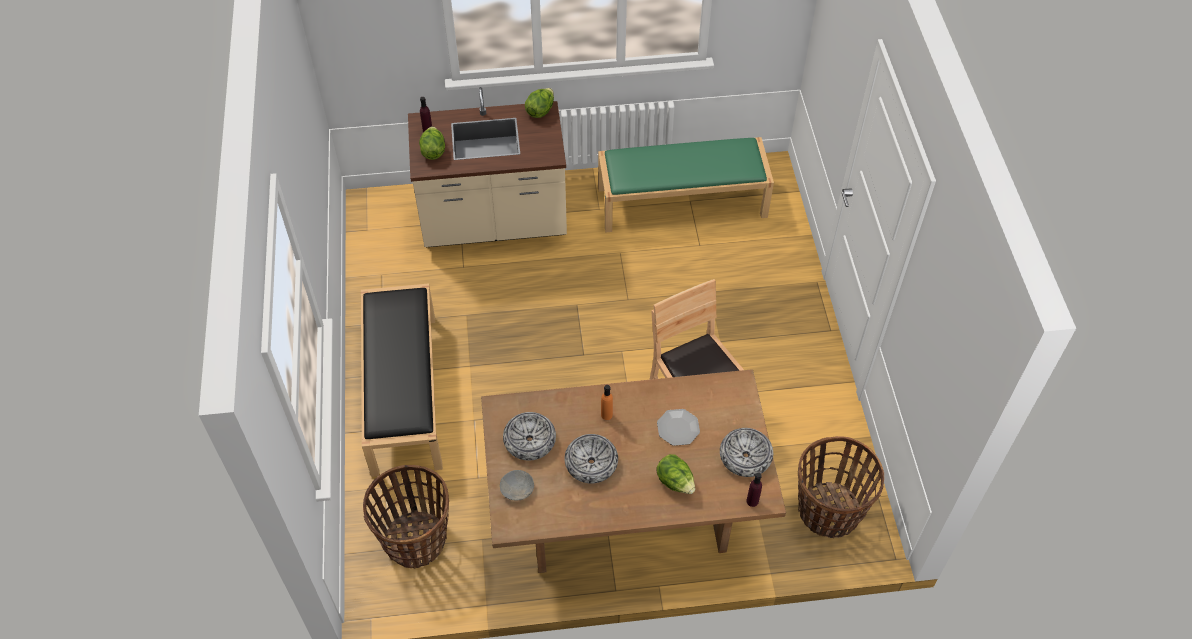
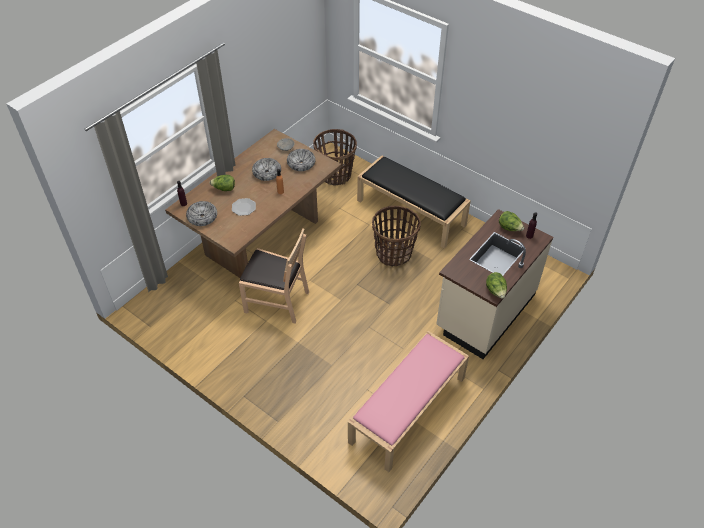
camera: 135 degrees right, 5 degrees down
(683, 201) = (408, 410): green bench -> pink bench
(828, 511) = (170, 303): basket -> basket (394, 254)

